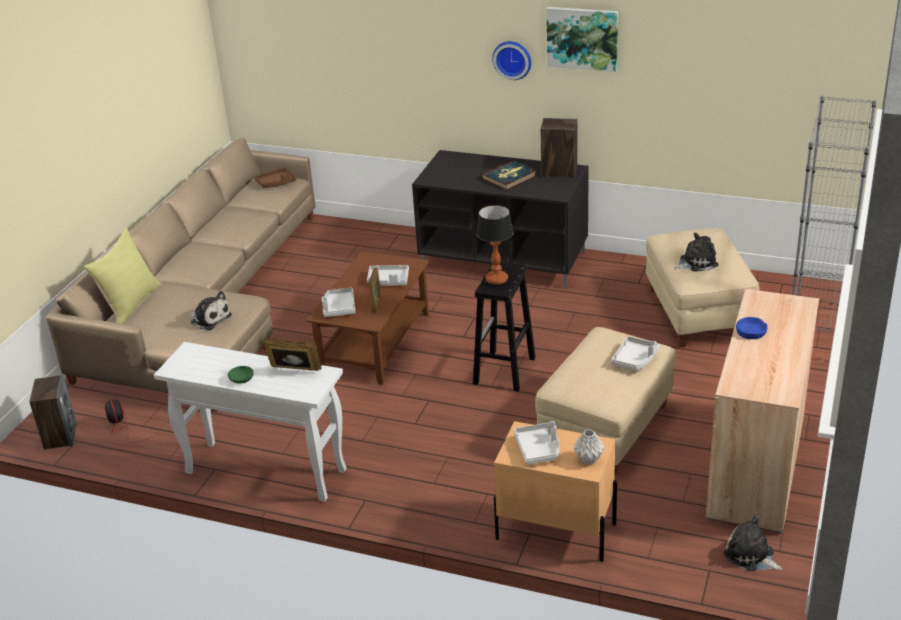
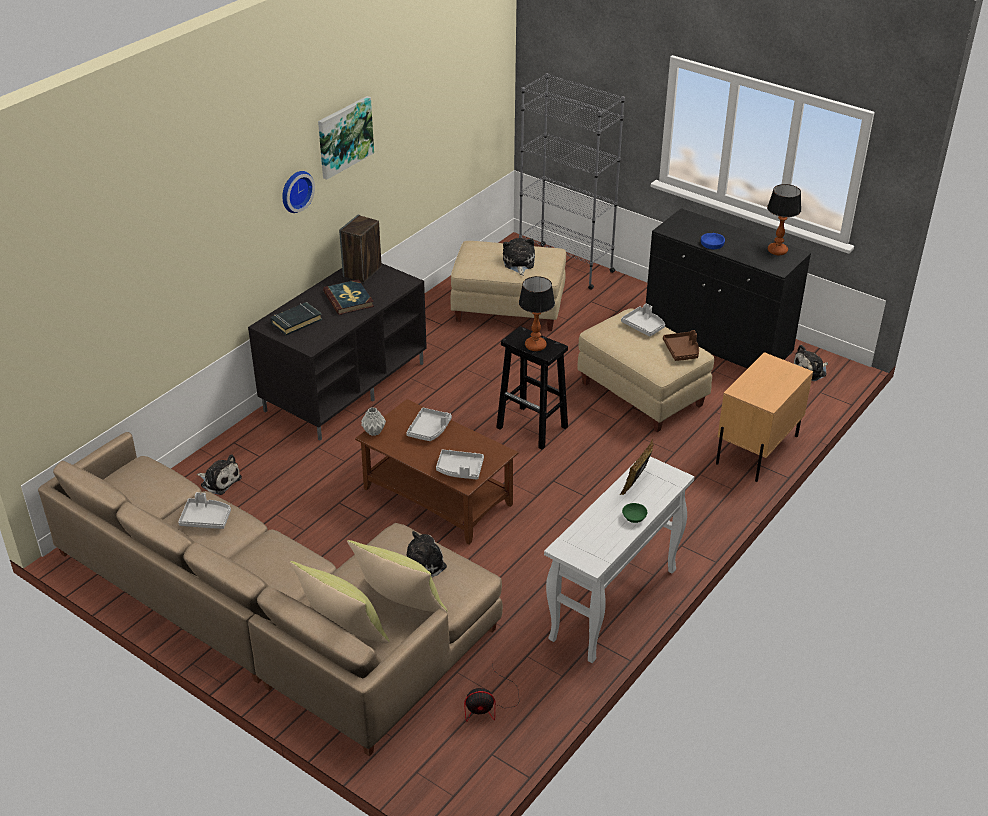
camera: 75 degrees left, 5 degrees up
(60, 436) = (475, 769): speaker -> none
(162, 319) = (398, 604): none -> yellow pillow
(276, 183) = (139, 476): brown tray -> brown tray (682, 351)
(349, 241) = (219, 481): none -> plush toy
(376, 306) = (471, 445): picture frame -> none
(459, 165) = (296, 321): none -> black book
(538, 449) = (765, 388): grey tray -> grey tray (206, 519)
(588, 460) = (785, 369): grey vase -> grey vase (374, 432)
(756, 466) = (717, 341): beige cabinet -> black cabinet
(777, 381) = (777, 251): none -> table lamp

